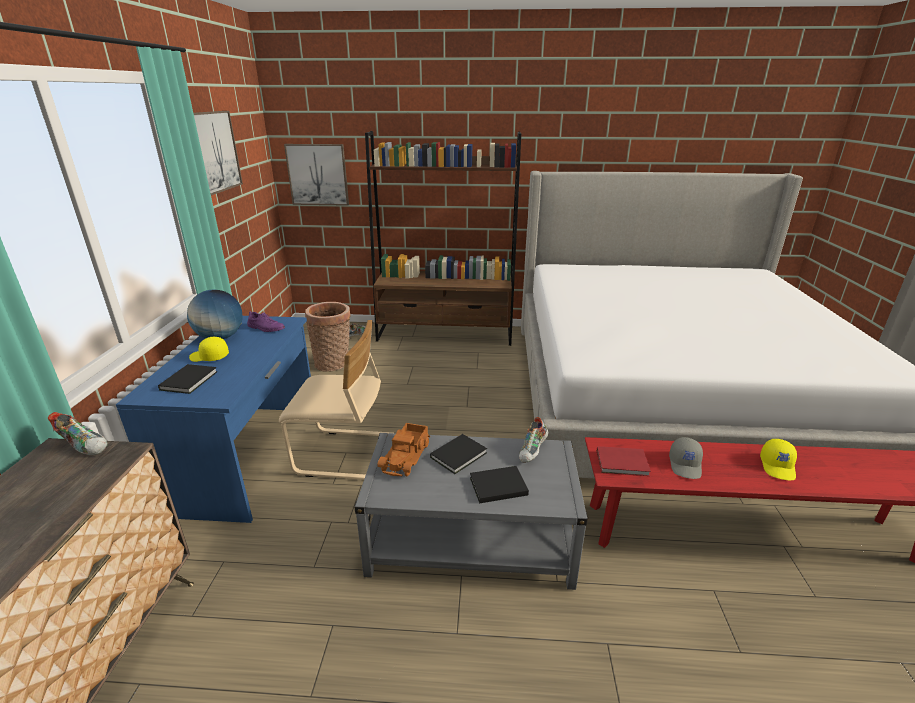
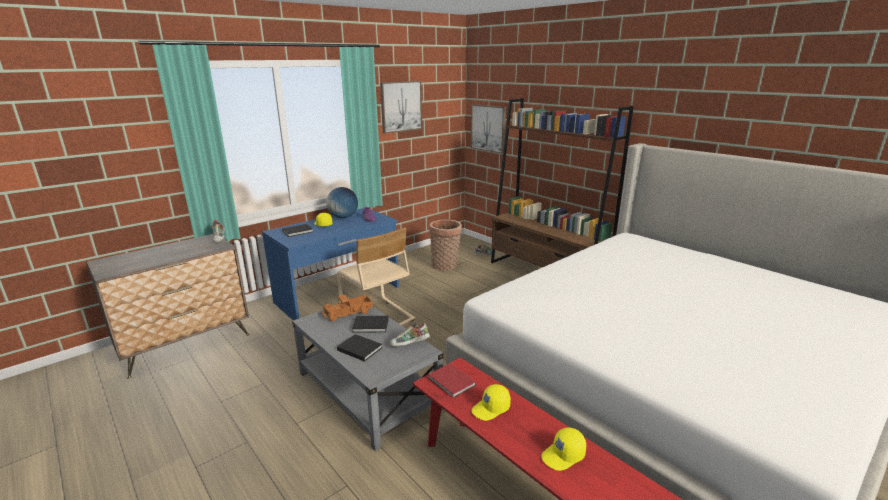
camera: 45 degrees right, 5 degrees down
(685, 465) = (491, 409): grey cap -> yellow cap

